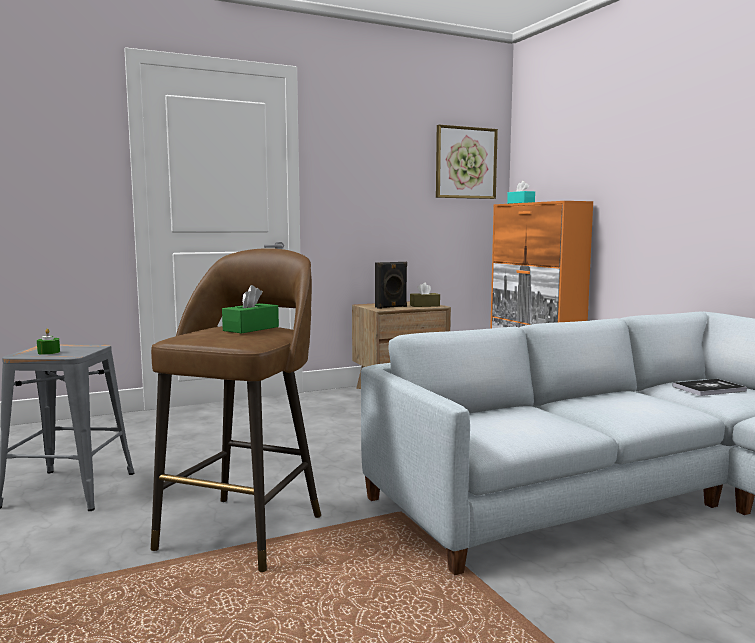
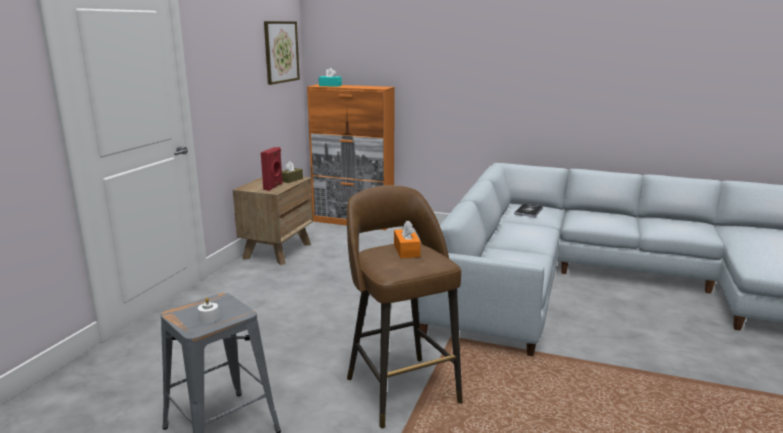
camera: 45 degrees left, 10 degrees up
(49, 352) = (209, 318): green candle -> white candle
(251, 328) = (406, 250): green tissue box -> orange tissue box
(391, 307) = (274, 187): black speaker -> red speaker

